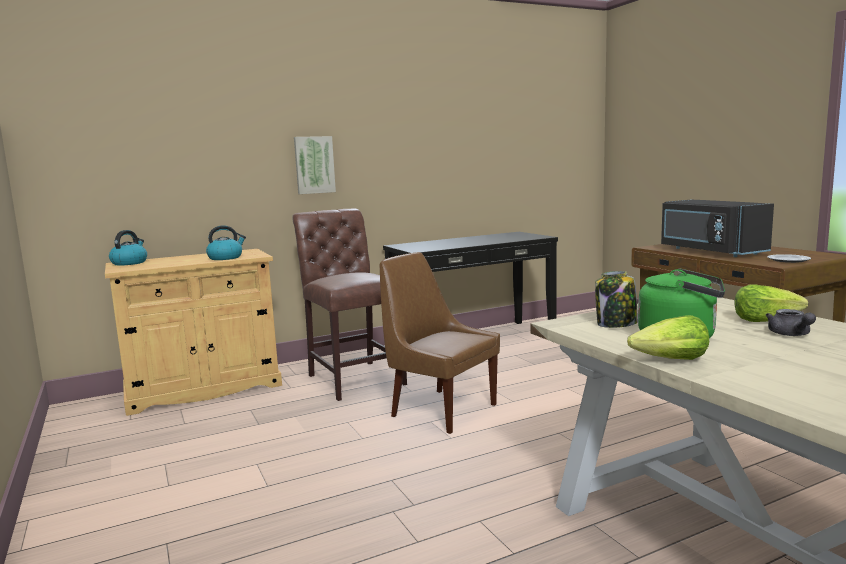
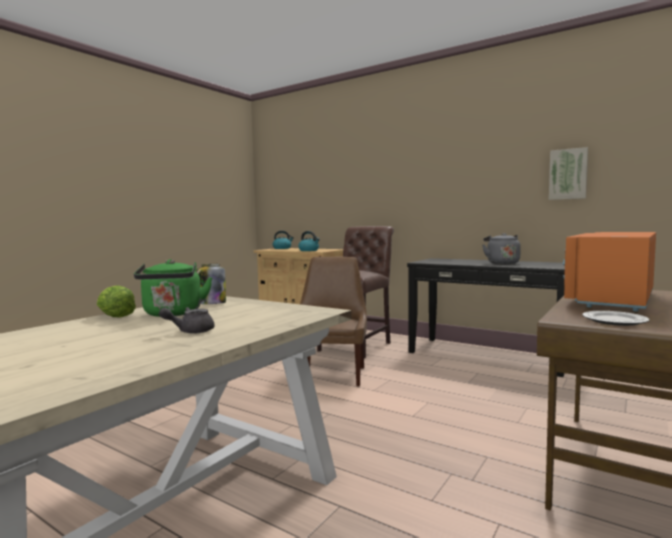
camera: 60 degrees right, 5 degrees down
(314, 165) = (386, 195): picture -> picture (568, 174)
(483, 239) = (501, 263): none -> grey kettle
(709, 251) = (609, 299): black microwave -> orange microwave
(765, 320) = (242, 325): lettuce -> none

